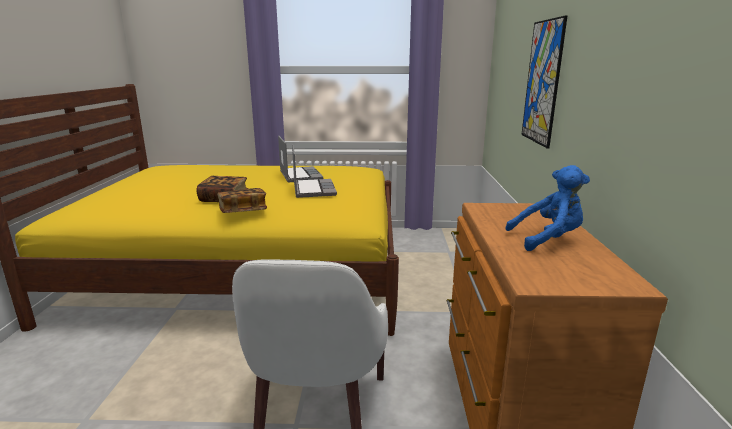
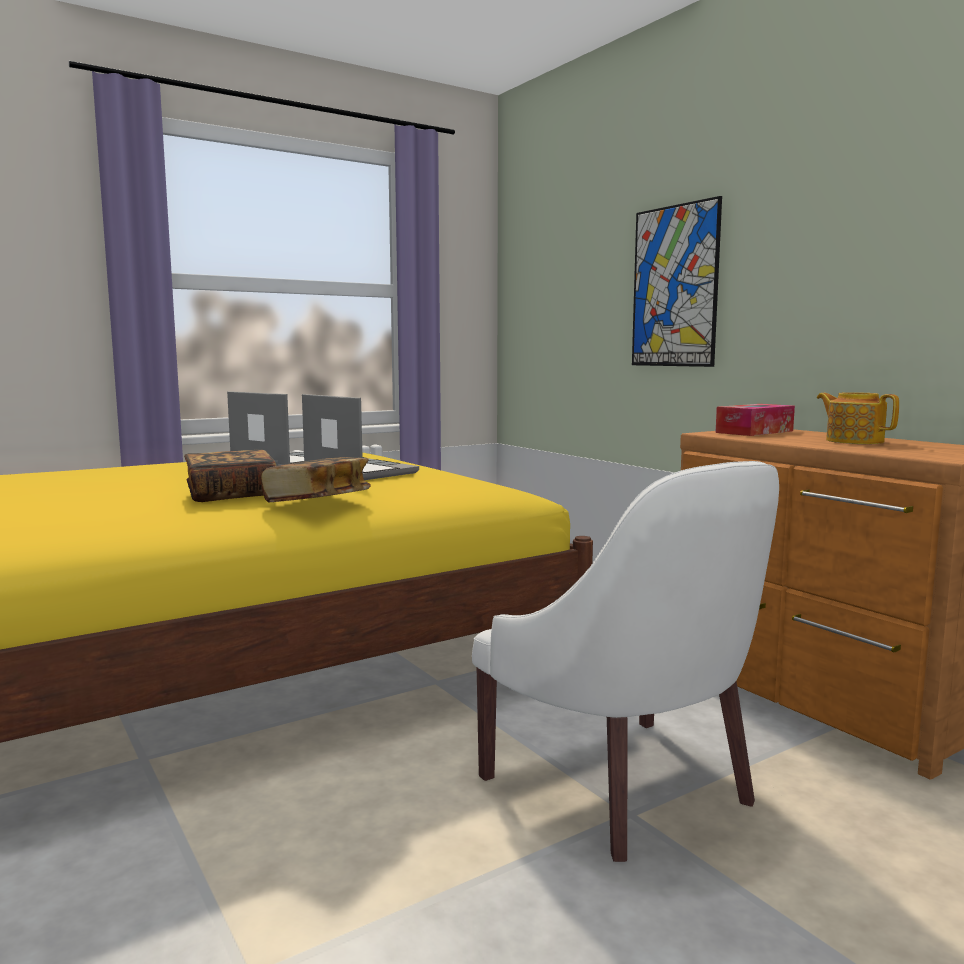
camera: 35 degrees left, 10 degrees down
(518, 210) = (754, 432): none -> tissue box
(548, 239) = (853, 441): blue plush toy -> teapot

